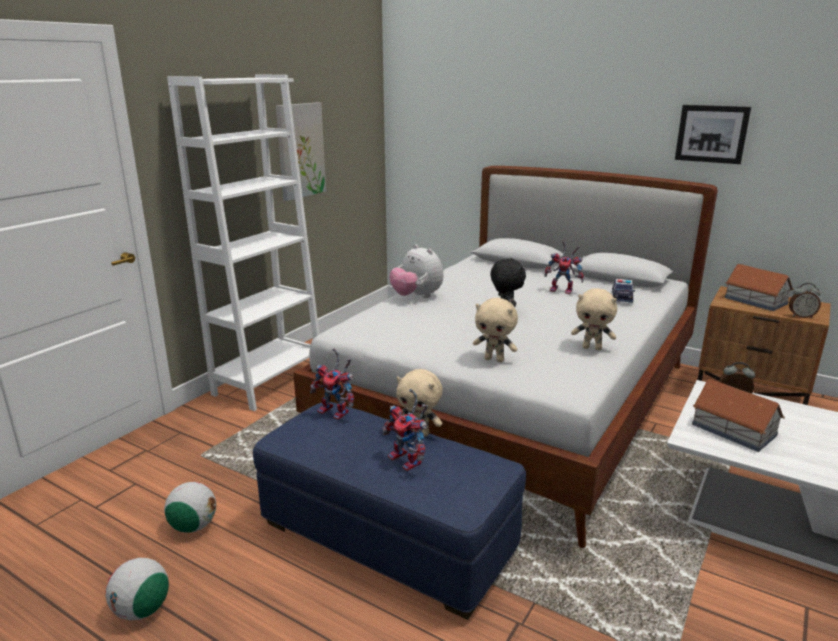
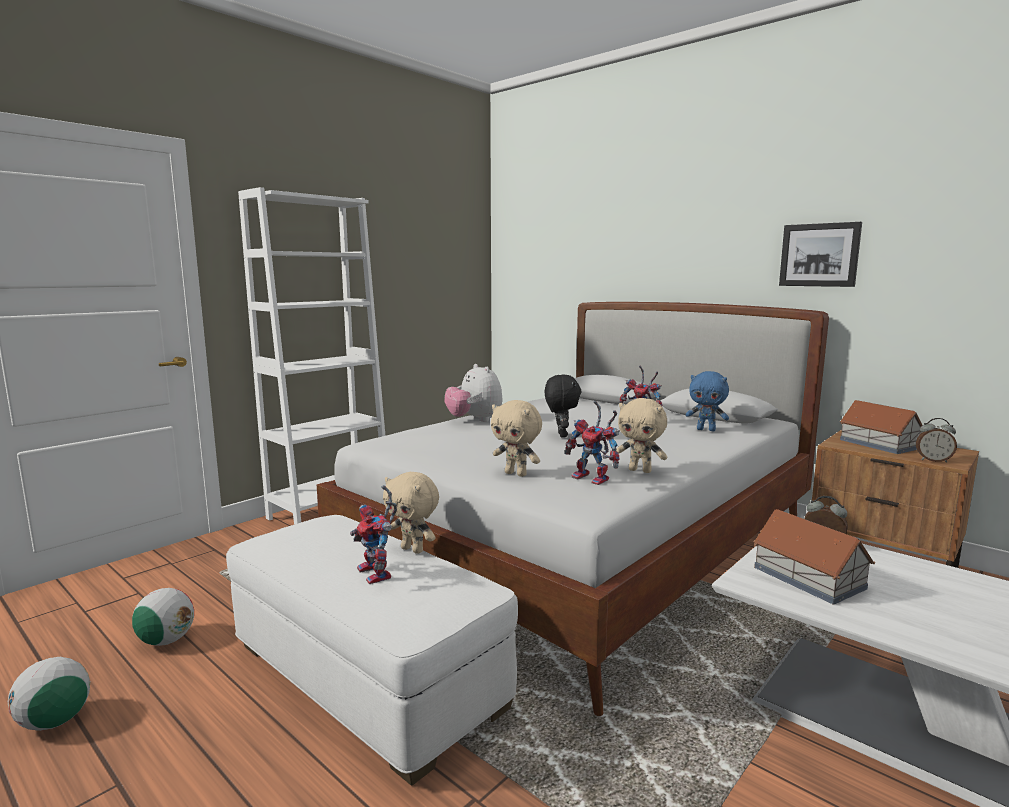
camera: 10 degrees right, 10 degrees down
(300, 150) = (389, 281): picture -> none
(337, 412) = (335, 523): toy robot -> toy robot (594, 479)
(388, 537) = (367, 675): blue ottoman -> white ottoman
(622, 297) = (706, 430): toy car -> blue plush toy

